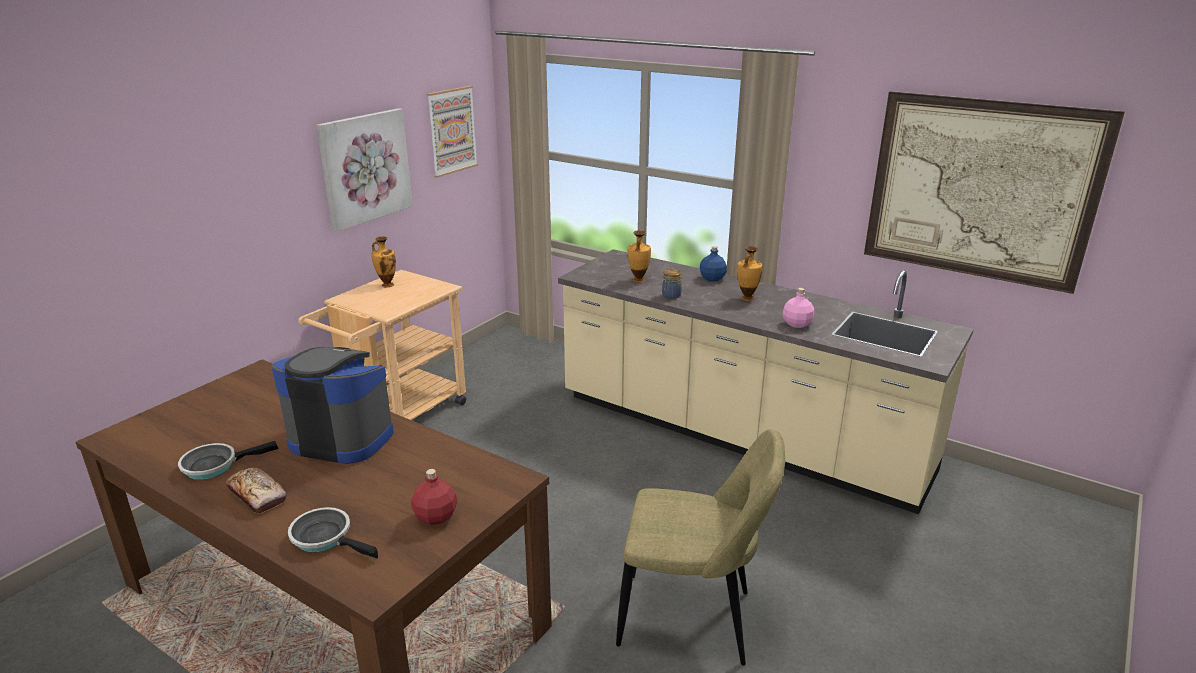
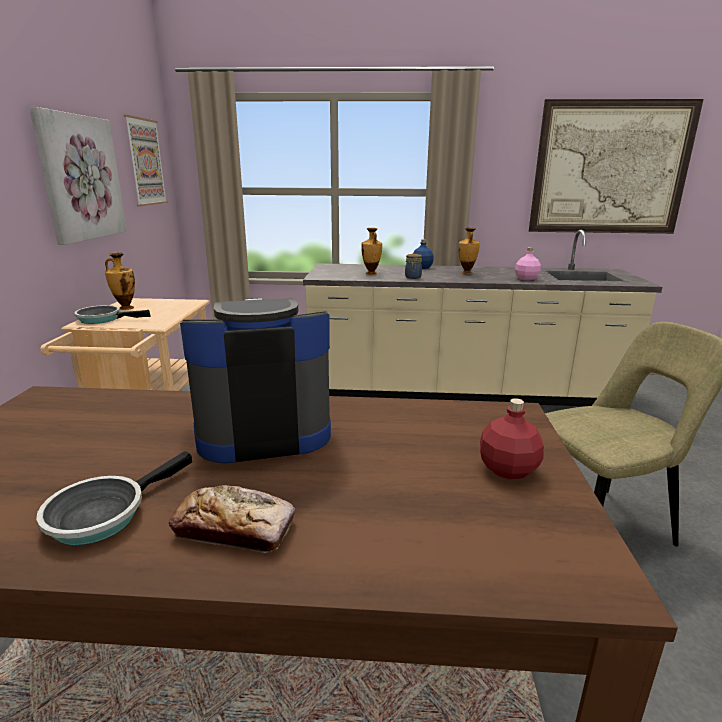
camera: 30 degrees left, 5 degrees down
(326, 538) = (423, 543): frying pan -> frying pan (103, 319)

